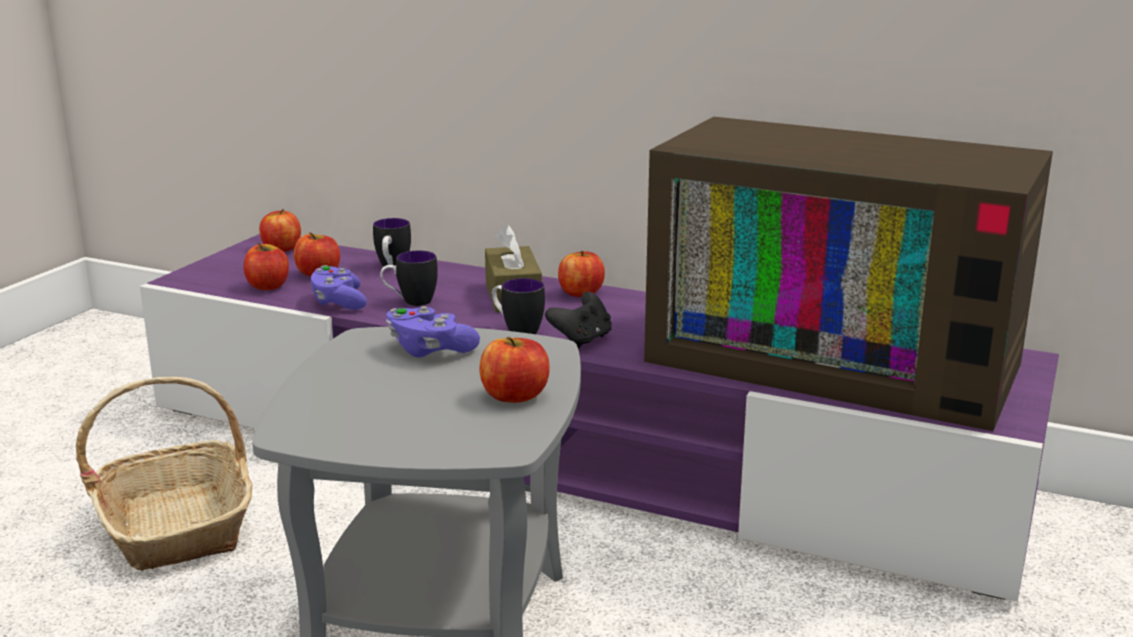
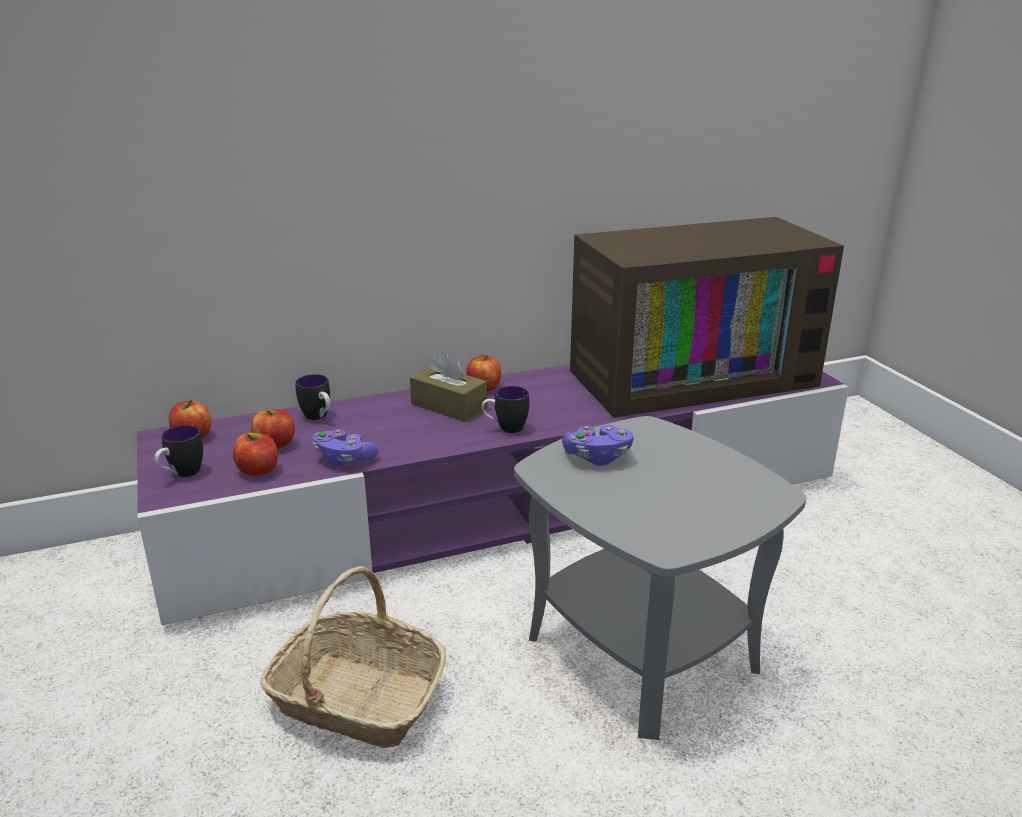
camera: 45 degrees left, 5 degrees up
(410, 302) = (394, 438): mug -> mug (182, 474)
(514, 396) = (708, 462): apple -> none
(582, 340) = (554, 418): black game controller -> none

